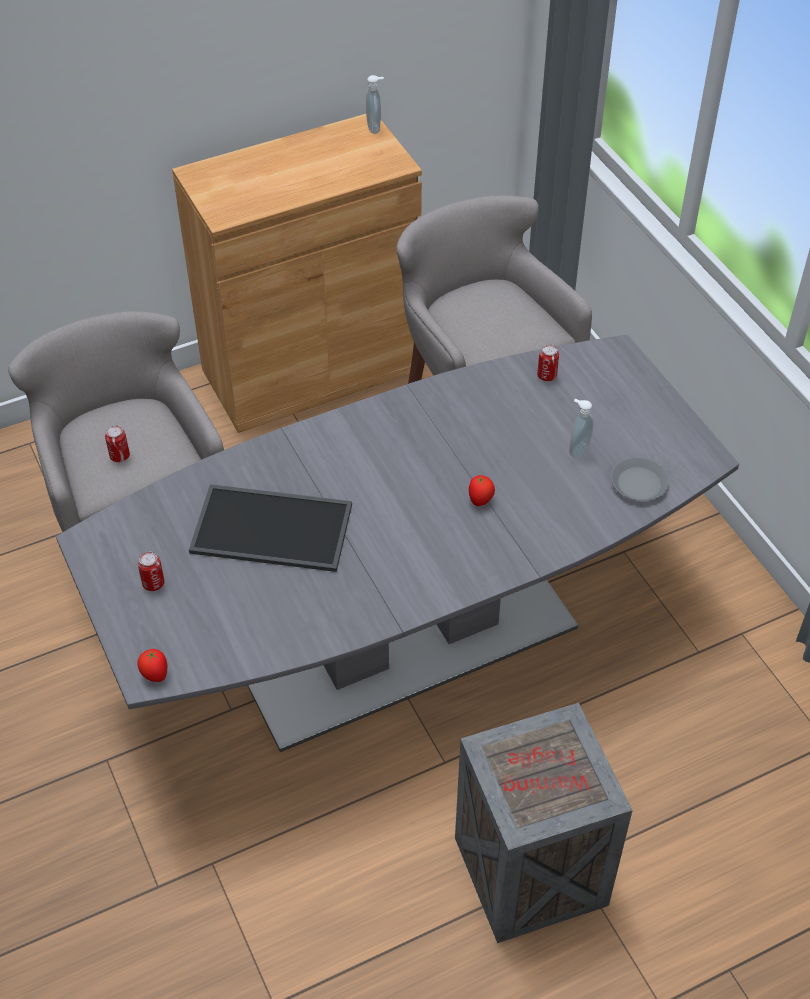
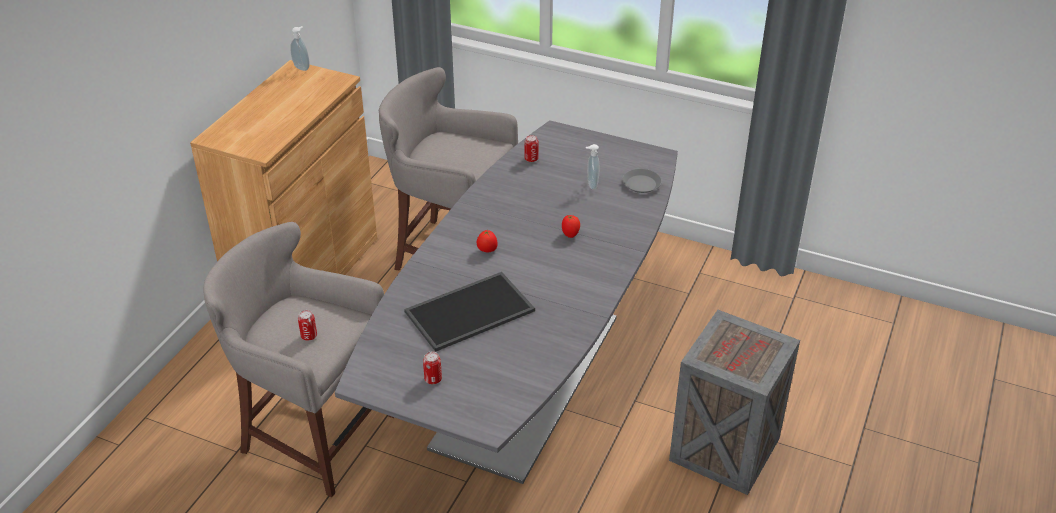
camera: 40 degrees left, 10 degrees down
(155, 675) = (495, 423): tomato -> tomato (487, 250)

